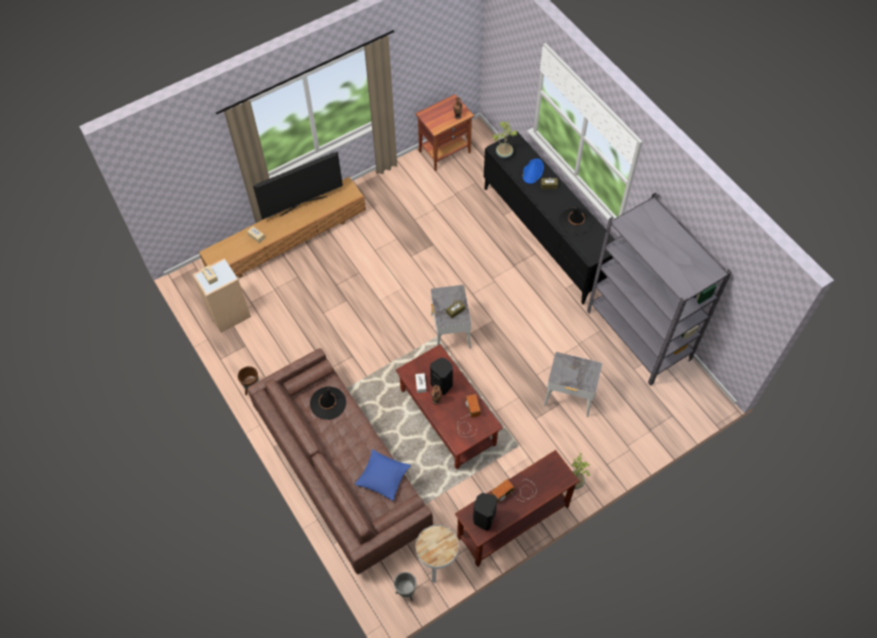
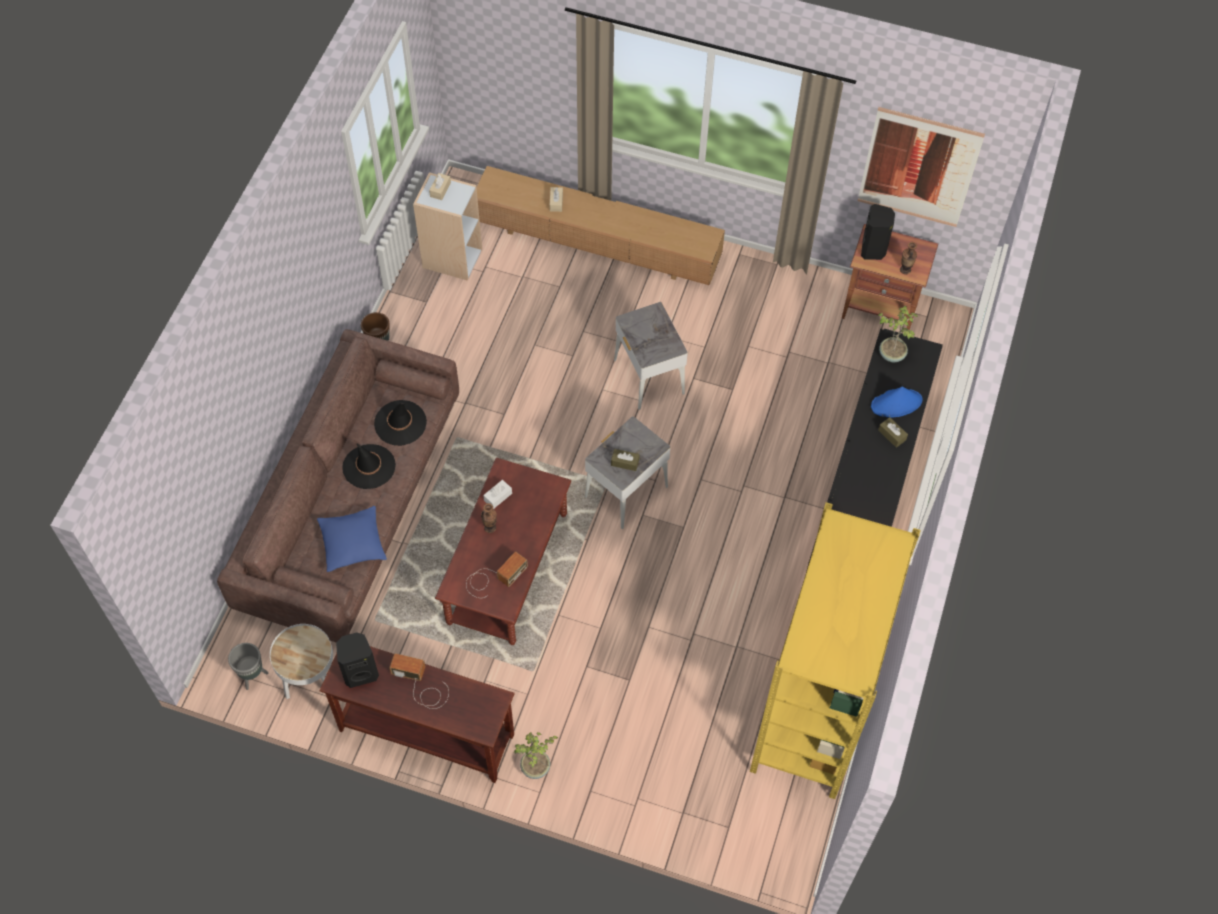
camera: 50 degrees right, 0 degrees up
(303, 205) = (640, 215): television -> none
(433, 58) = (919, 167): none -> picture
(442, 384) = (517, 519): black speaker -> black speaker (873, 250)
(570, 396) = (651, 685): side table -> side table (648, 378)
(575, 221) = (866, 500): black hat -> black hat (369, 467)
(638, 335) = (814, 709): grey bookcase -> yellow bookcase

